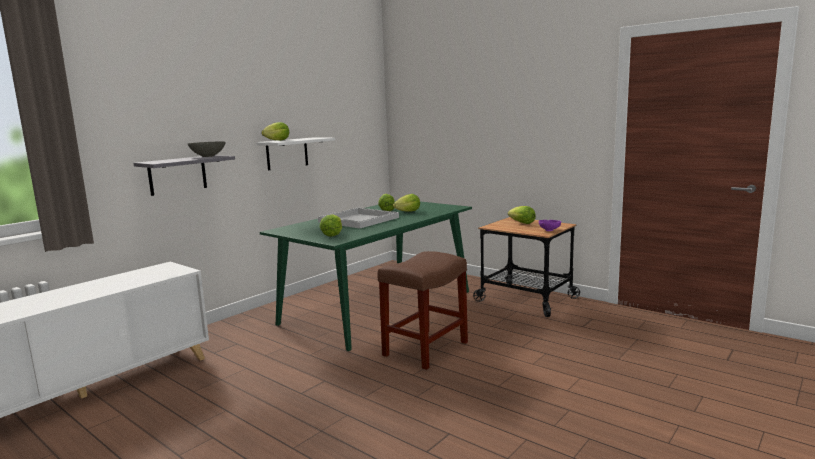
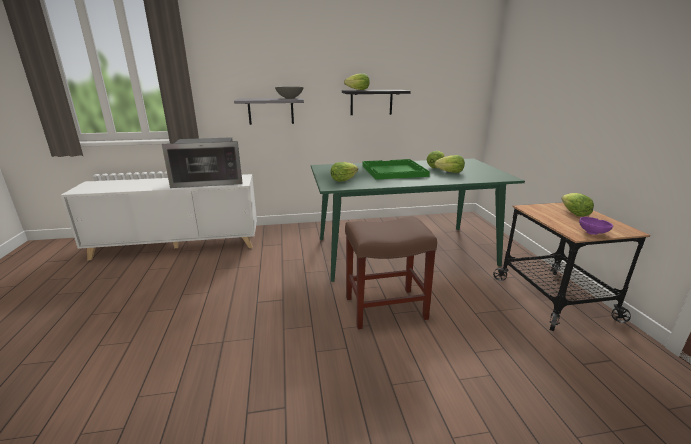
camera: 40 degrees right, 10 degrees up
(129, 279) = (209, 181): none -> microwave
(287, 153) = (371, 102): white shelf -> black shelf
(358, 220) = (393, 171): white tray -> green tray

